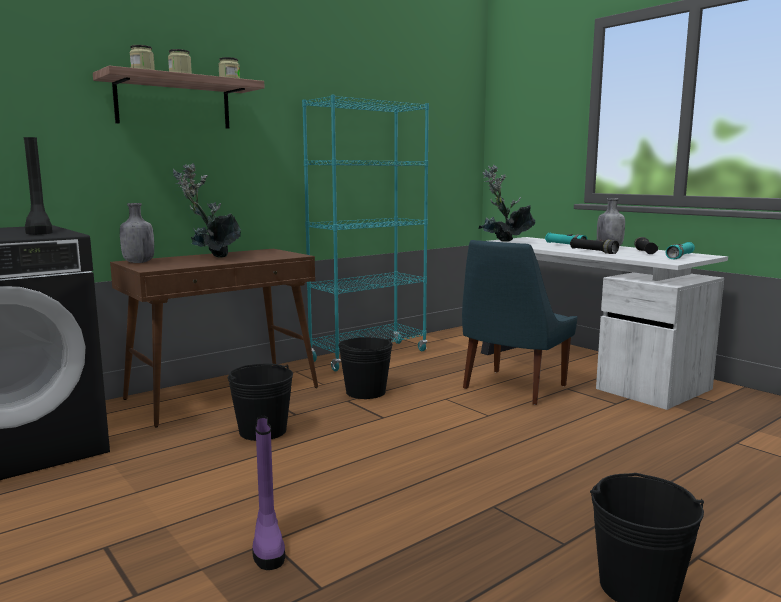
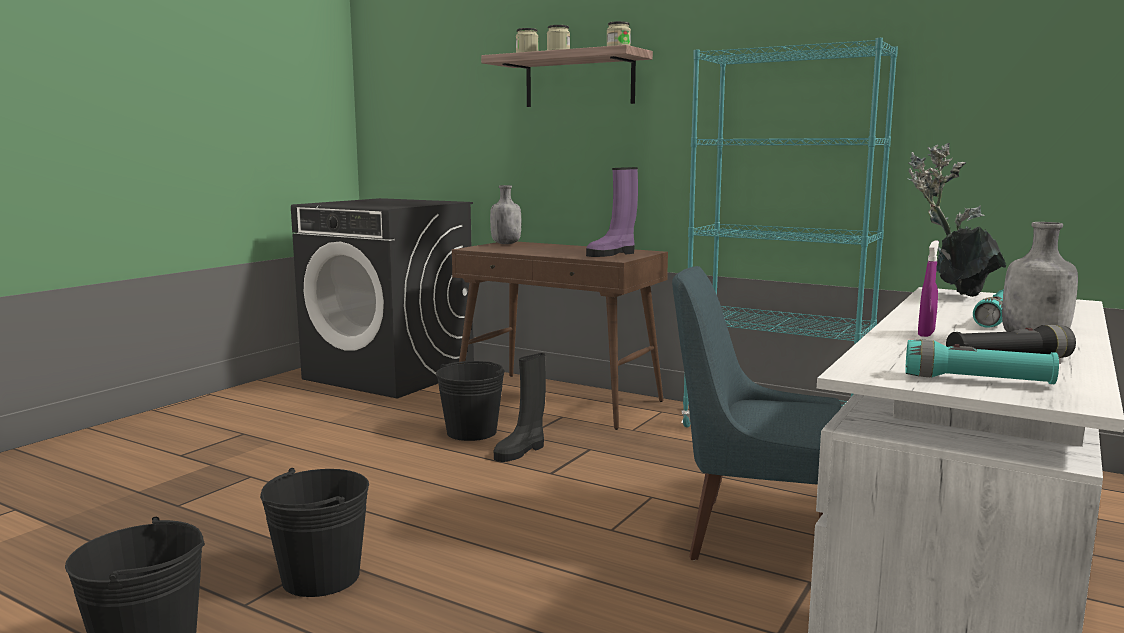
camera: 70 degrees right, 0 degrees up
(39, 232) = (406, 204): black boot -> black boot (521, 451)
(211, 258) = (554, 249): potted plant -> none
(268, 544) = (245, 476): purple boot -> purple boot (612, 254)
(365, 392) = (627, 452): black bucket -> black bucket (320, 577)
(593, 251) = (926, 334): black flashlight -> purple spray bottle

